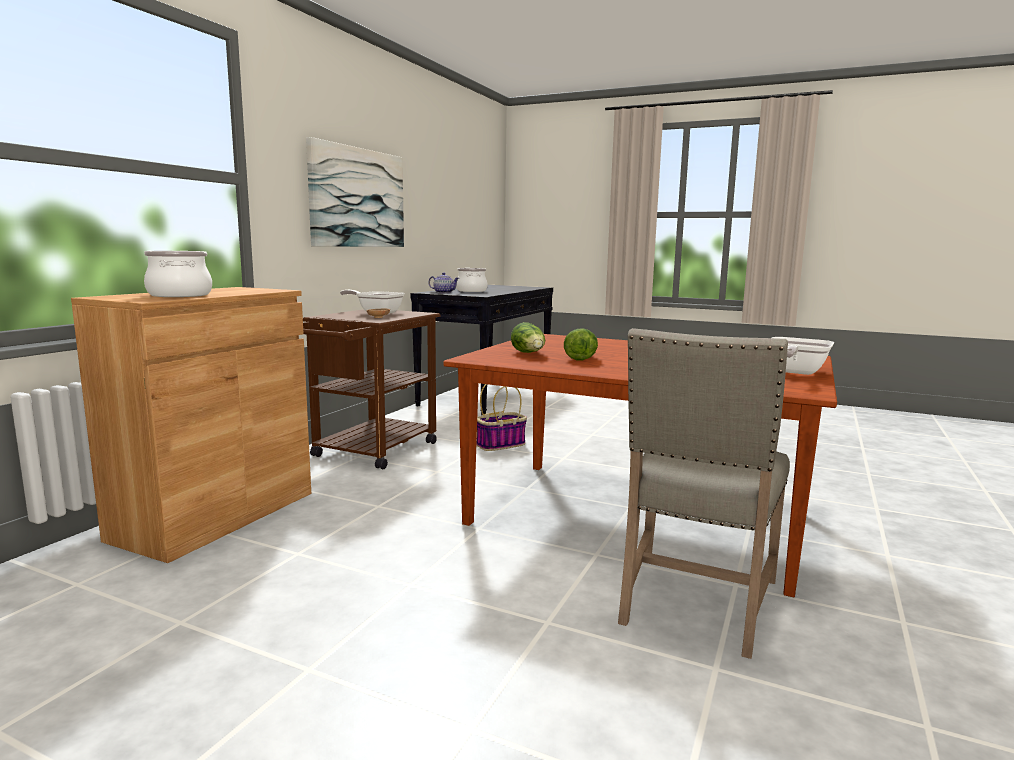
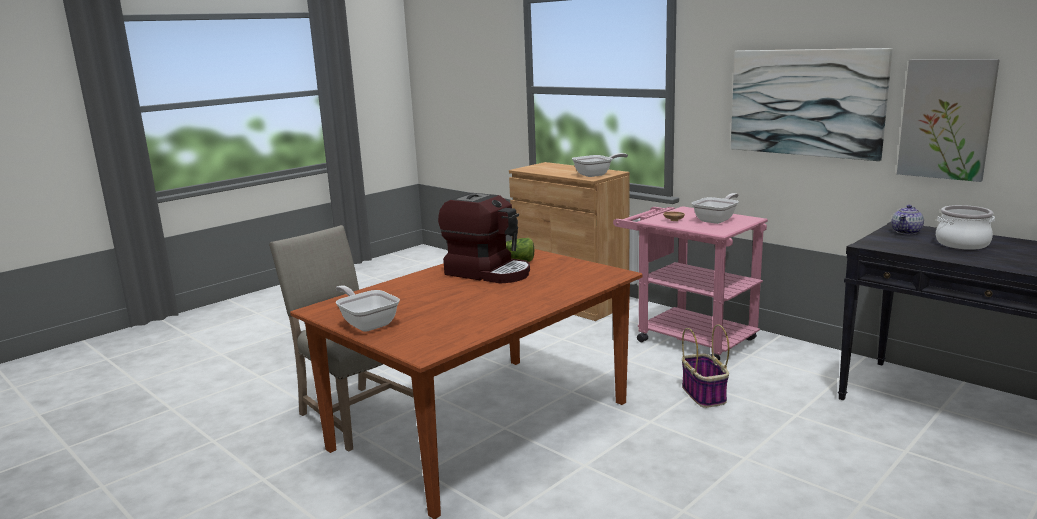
camera: 110 degrees right, 5 degrees up
(179, 295) = (552, 169): cooking pot -> none
(253, 289) = (596, 174): none -> frying pan
(369, 452) = (686, 338): brown cart -> pink cart
(422, 213) = (946, 119): none -> picture
(580, 357) = (488, 272): lettuce -> coffee machine

